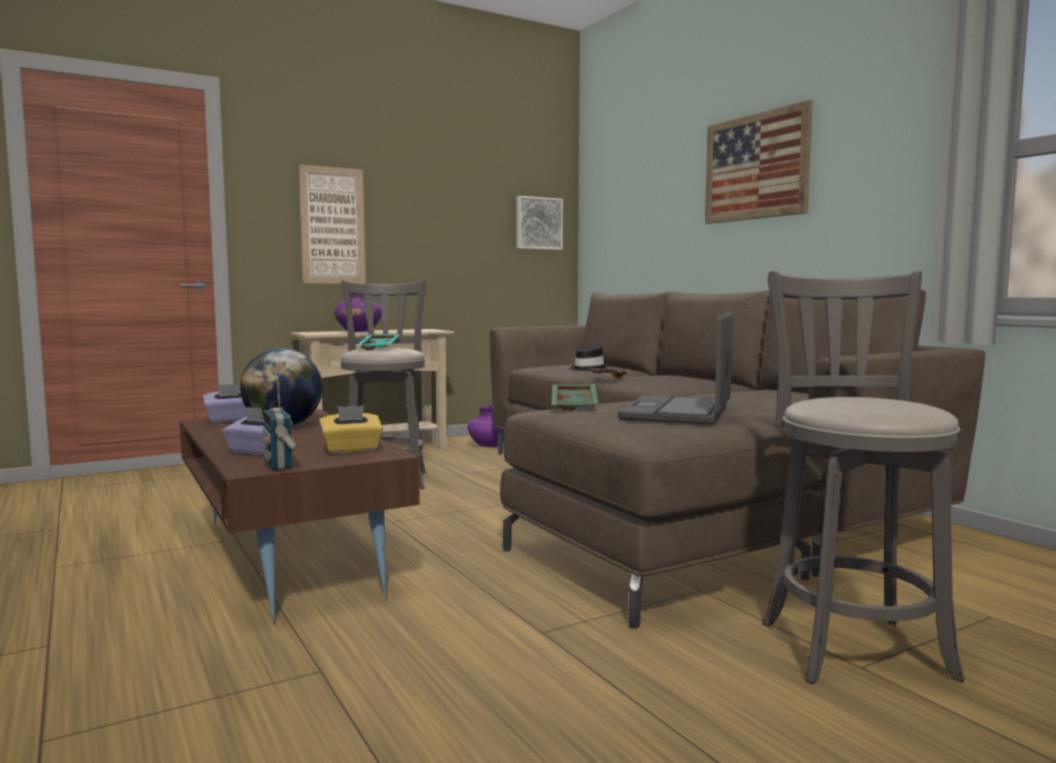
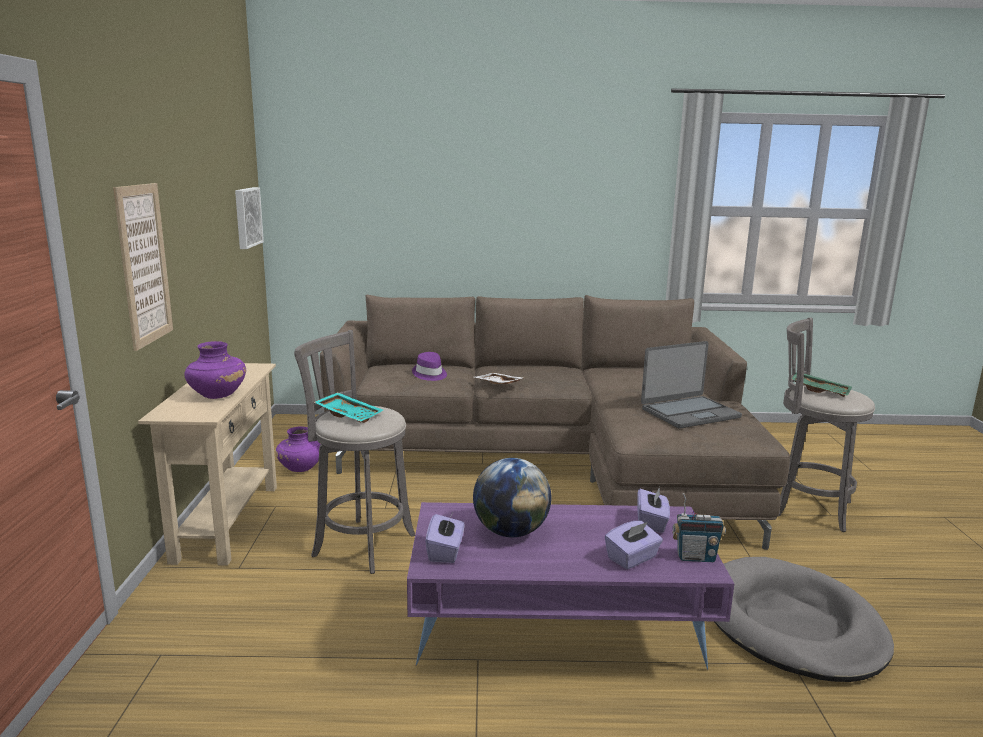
camera: 60 degrees left, 10 degrees up
(290, 557) = (558, 638): brown coffee table -> purple coffee table
(351, 450) = (651, 523): yellow tissue box -> purple tissue box
(423, 662) = (791, 624): none -> grey dog bed
(575, 405) = (632, 426): green tray -> green tray (820, 390)
(587, 368) = (429, 374): black hat -> purple hat
(678, 413) = (689, 413): laptop -> laptop turned 75 degrees counterclockwise
(756, 167) = (510, 189): picture -> none

